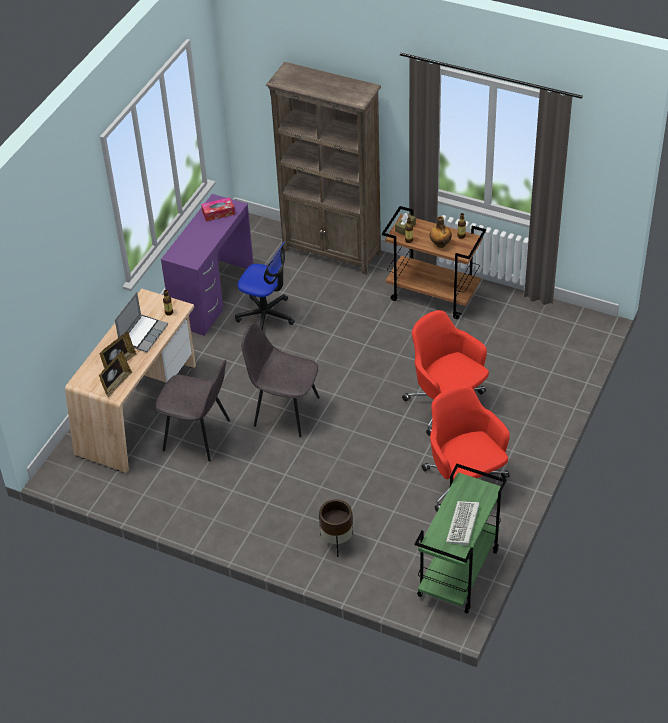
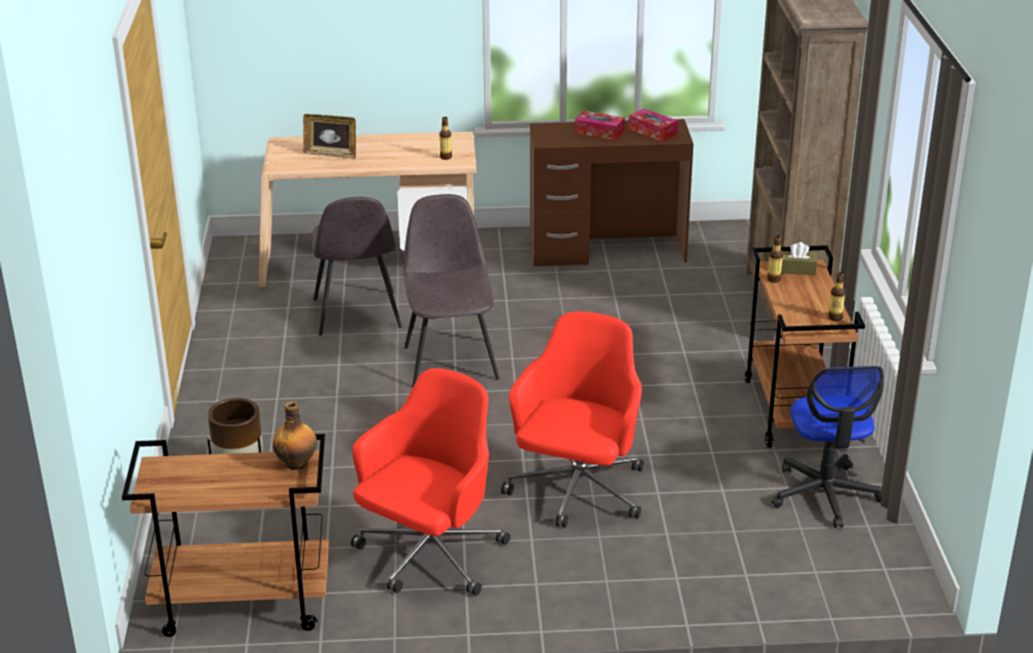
camera: 60 degrees right, 15 degrees down
(116, 384) = (295, 162): picture frame -> none
(143, 334) = (394, 153): laptop -> none
(199, 234) = (599, 132): none -> tissue box
(212, 296) = (607, 251): purple desk -> brown desk
(266, 316) = (611, 296): office chair -> office chair (825, 494)
(440, 244) = (796, 305): bottle -> bottle (297, 463)
(459, 574) = (241, 604): green cart -> brown cart
(463, 525) = (210, 484): keyboard -> none

